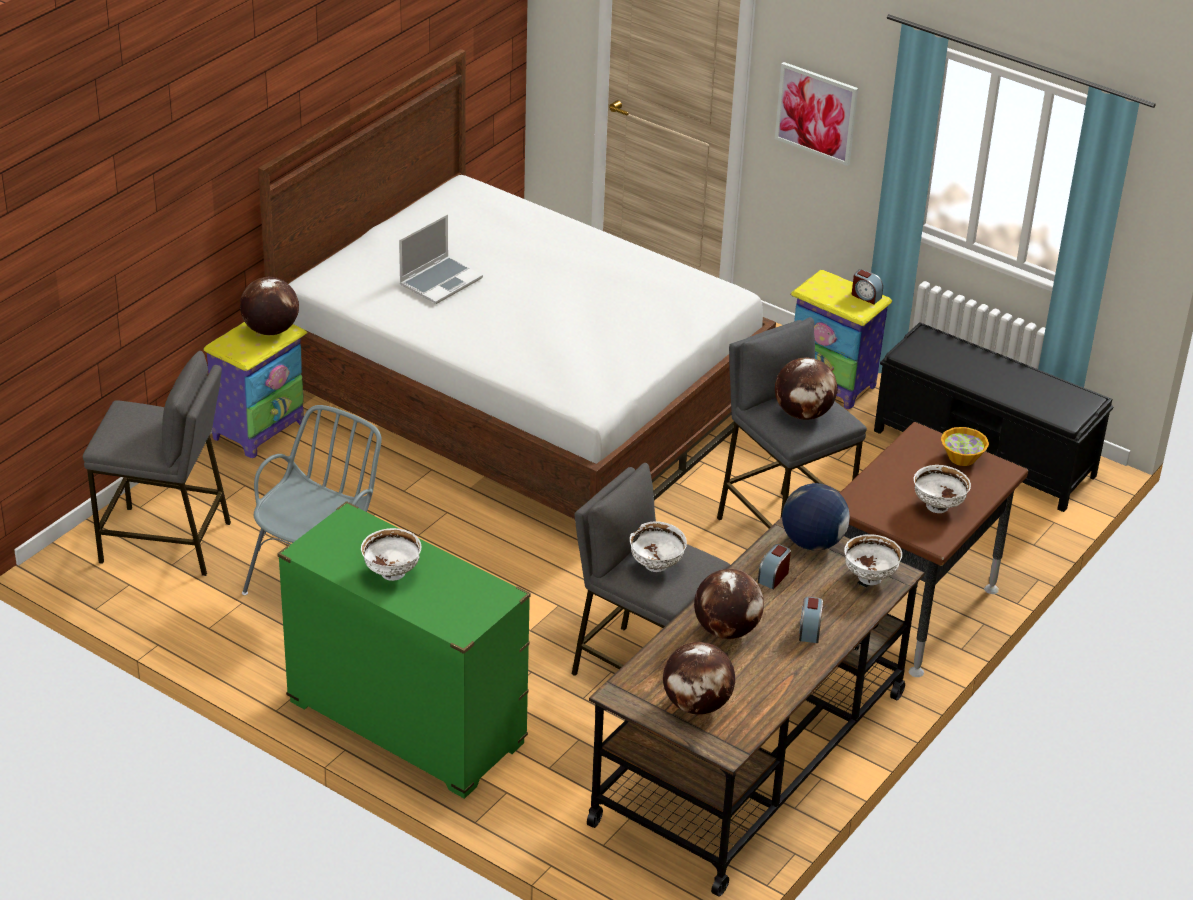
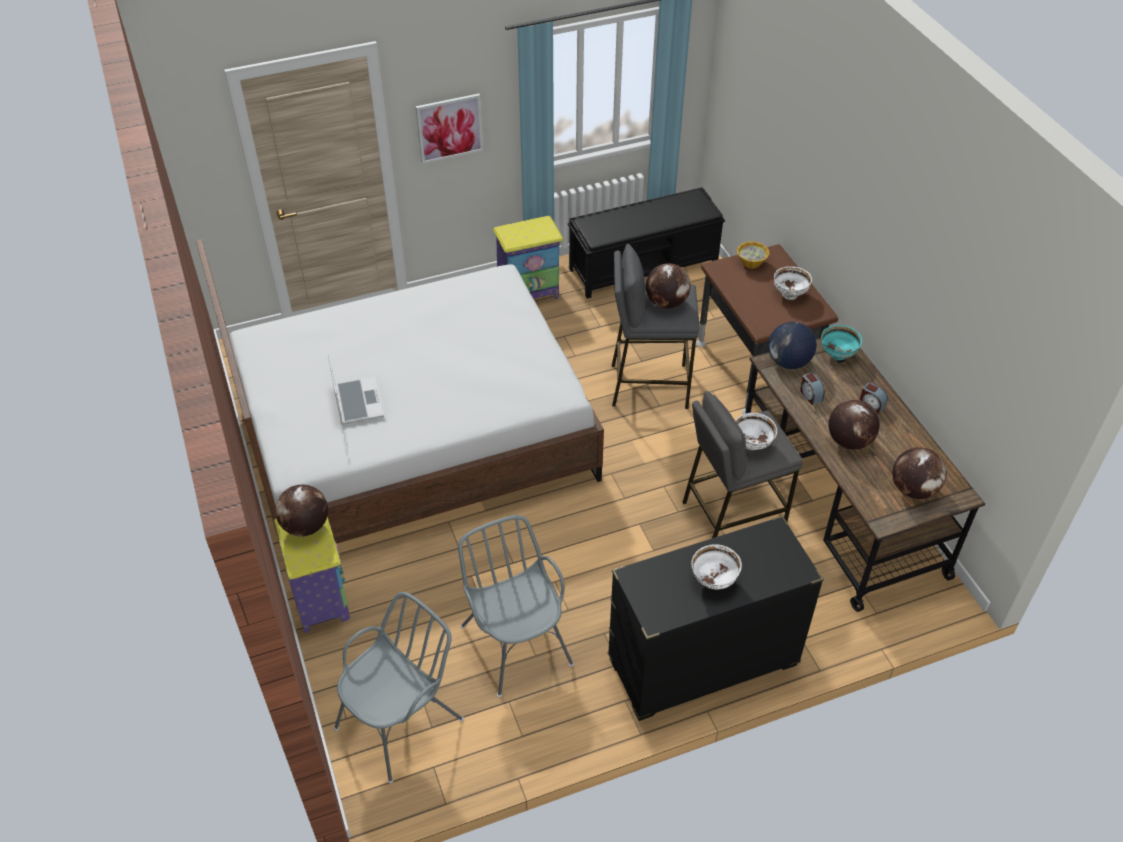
camera: 55 degrees left, 10 degrees up
(166, 542) = (402, 719): grey stool -> grey chair
(405, 723) = (702, 663): green dresser -> black dresser
(865, 296) = (539, 223): alarm clock -> none
(869, 577) = (837, 355): white bowl -> turquoise bowl

